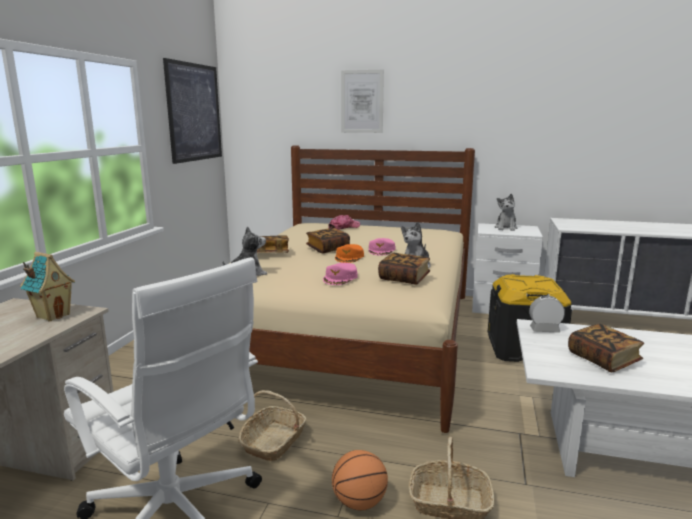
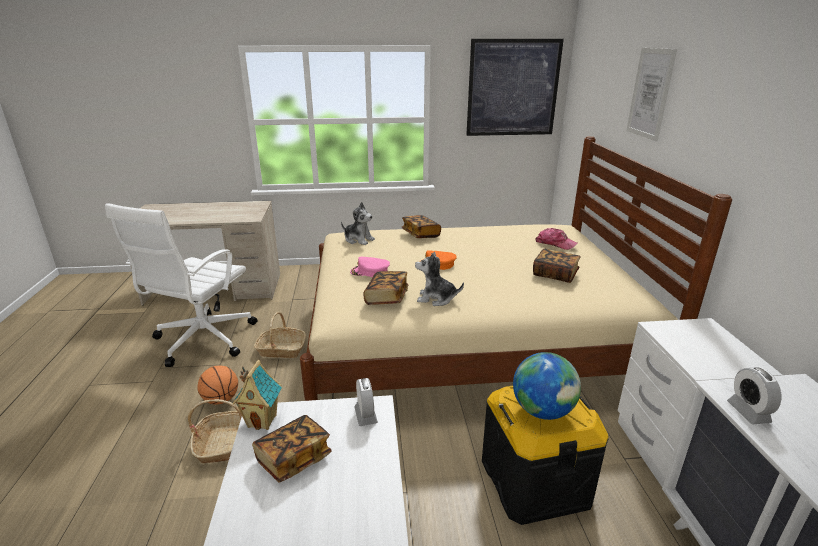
camera: 70 degrees right, 10 degrees up
(53, 315) = (245, 214): toy house -> toy house (263, 420)
(328, 249) = (457, 251): book -> book (555, 274)
(381, 250) = (477, 274): pink cap -> none
(506, 228) = (710, 343): plush toy -> none
(536, 285) = (542, 411): none -> globe
(585, 228) = (748, 412): none -> alarm clock

